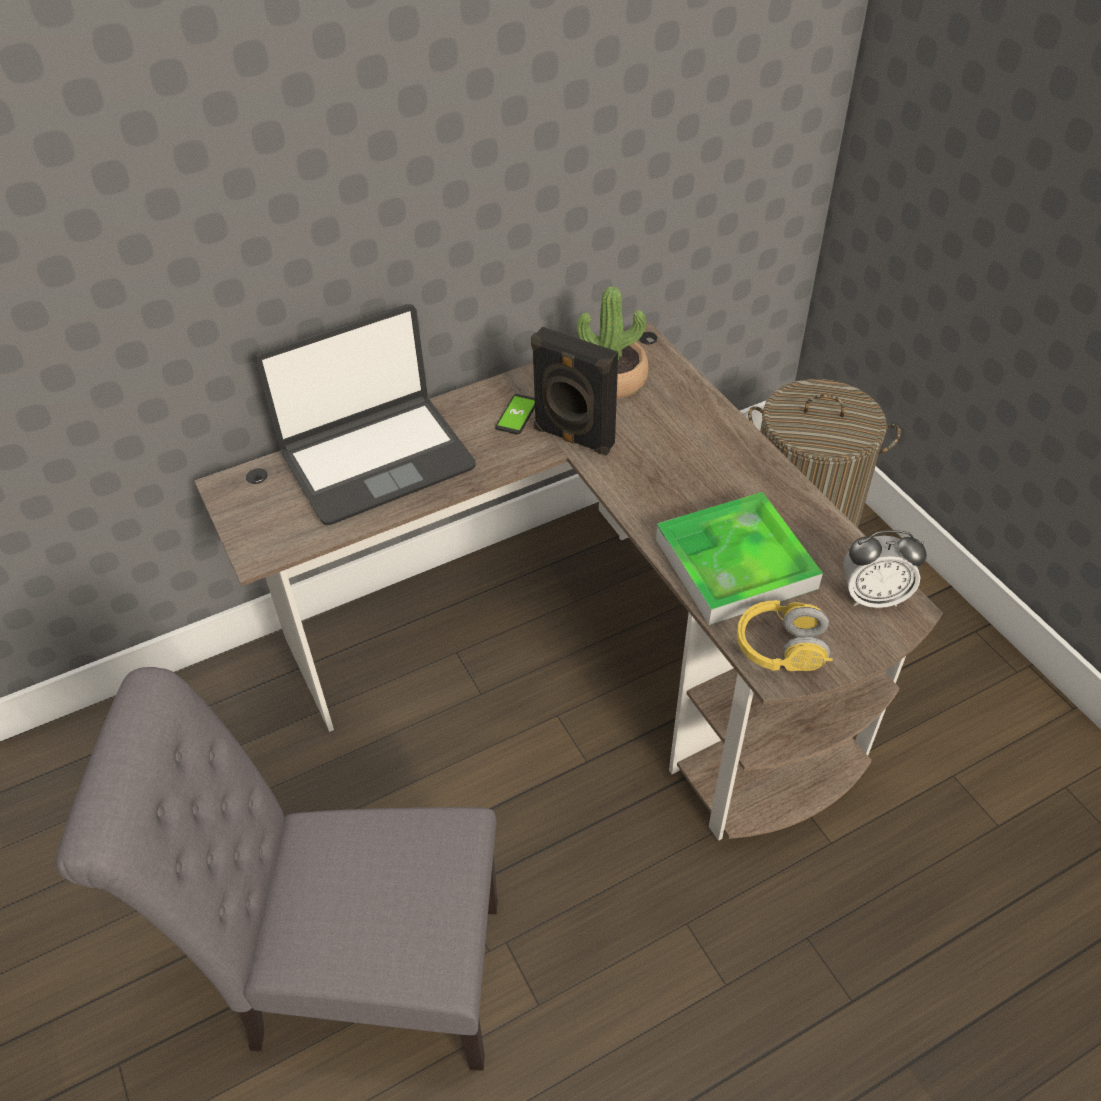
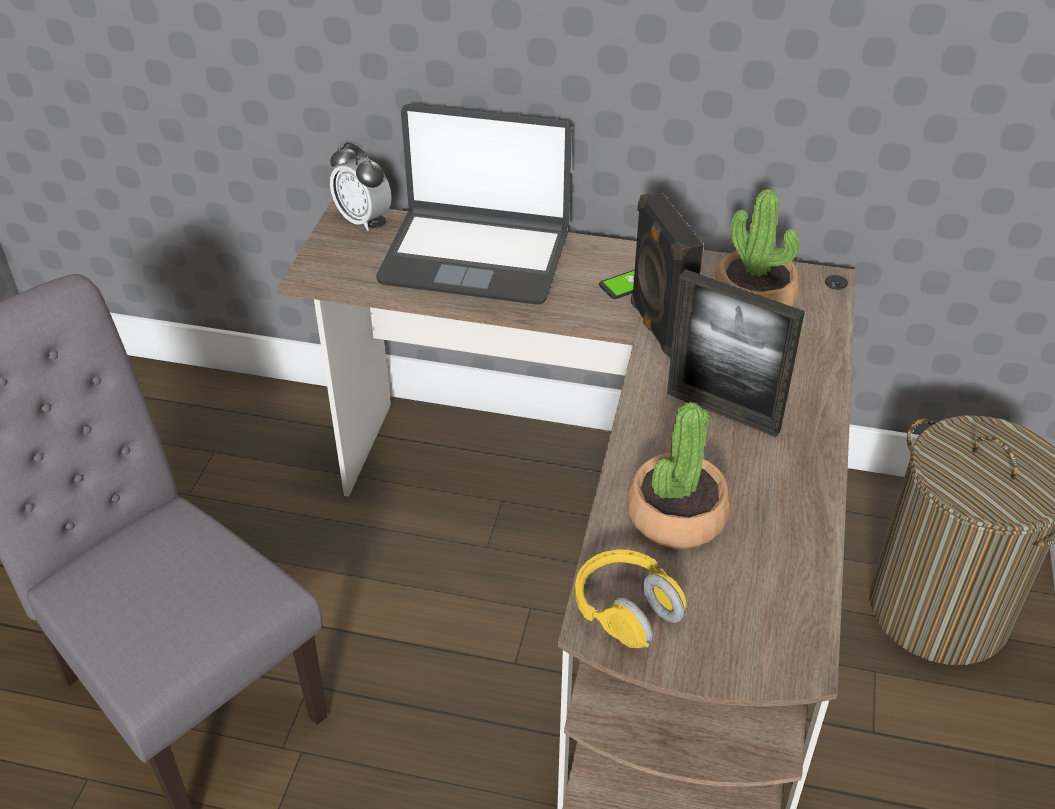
camera: 40 degrees right, 5 degrees down
(682, 473) = (722, 411): none -> picture frame
(735, 563) = (676, 515): tray -> potted plant
(873, 597) = (778, 630): alarm clock -> alarm clock (363, 219)

